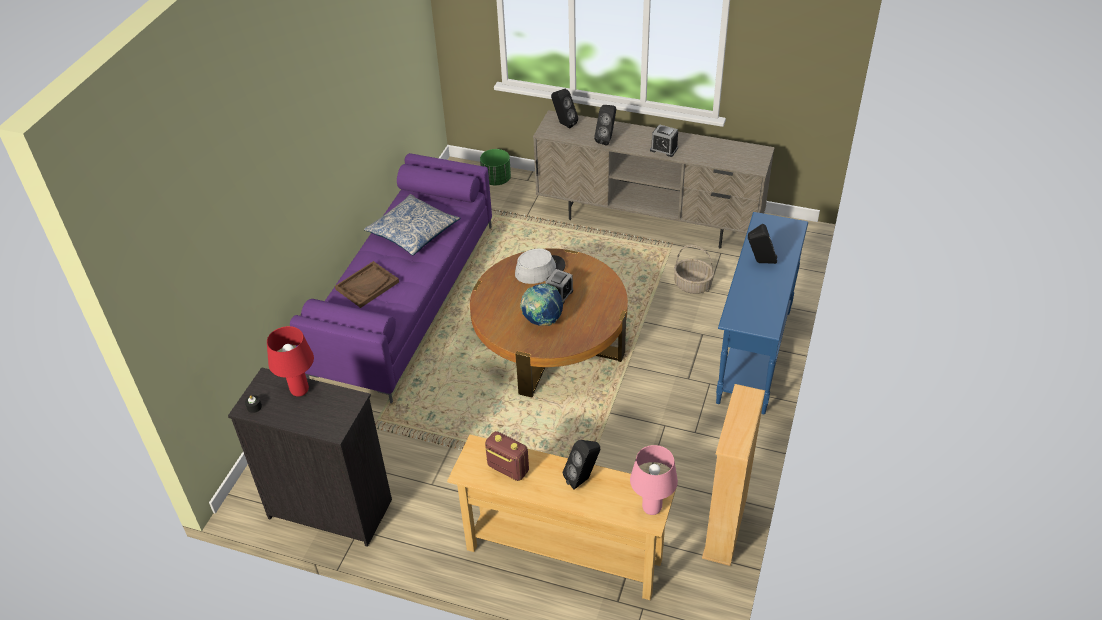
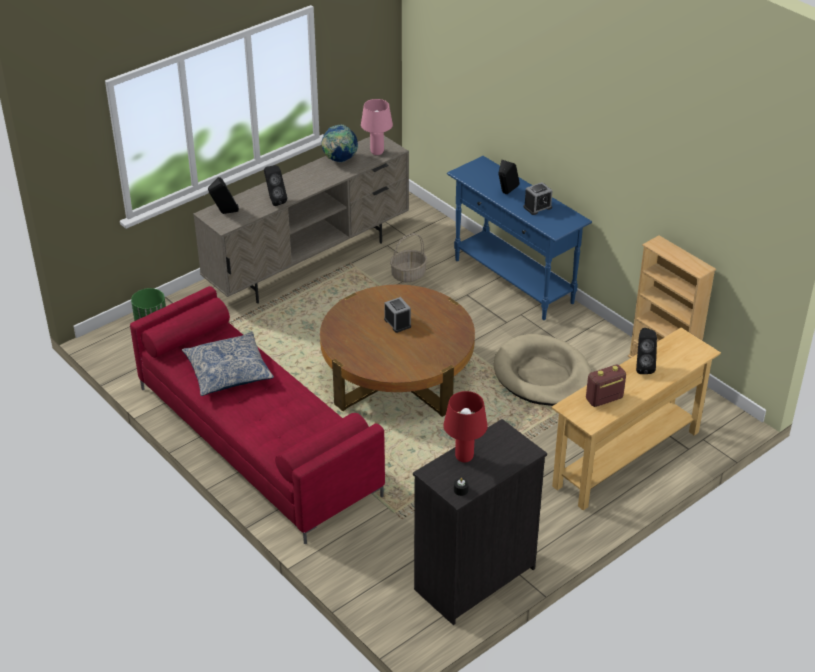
camera: 60 degrees left, 5 degrees down
(367, 285) = (274, 425): brown tray -> none
(406, 299) = (256, 440): purple sofa -> red sofa
(540, 270) = (355, 321): grey hat -> none
(542, 320) = (418, 343): globe -> globe (339, 160)
(634, 438) = (542, 375): none -> beige dog bed
(651, 509) = (694, 346): pink table lamp -> pink table lamp (377, 152)
(664, 149) = (321, 180): alarm clock -> alarm clock (537, 207)

